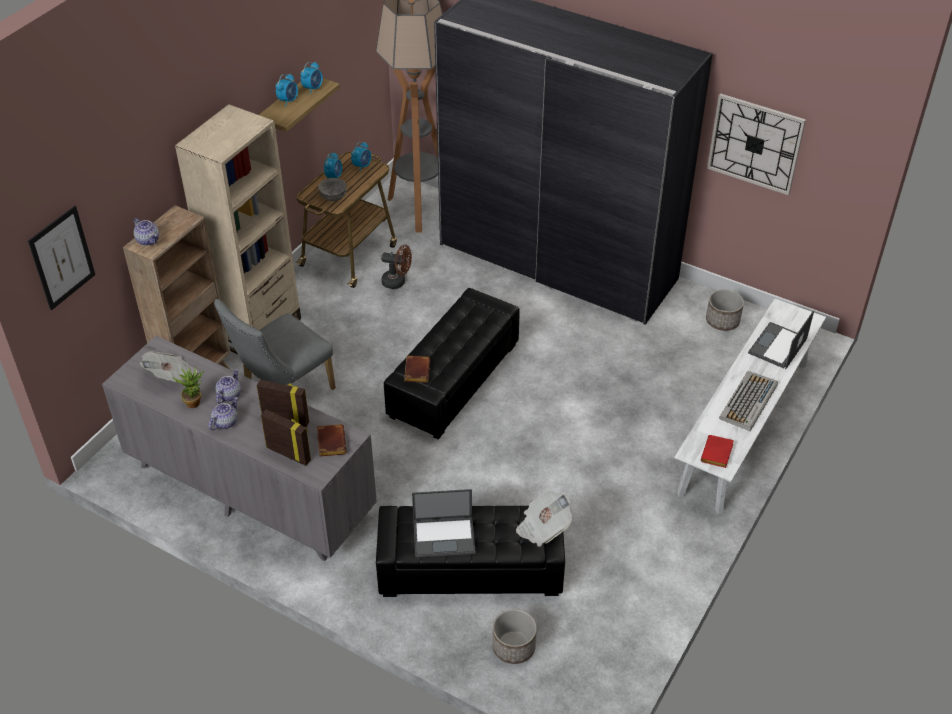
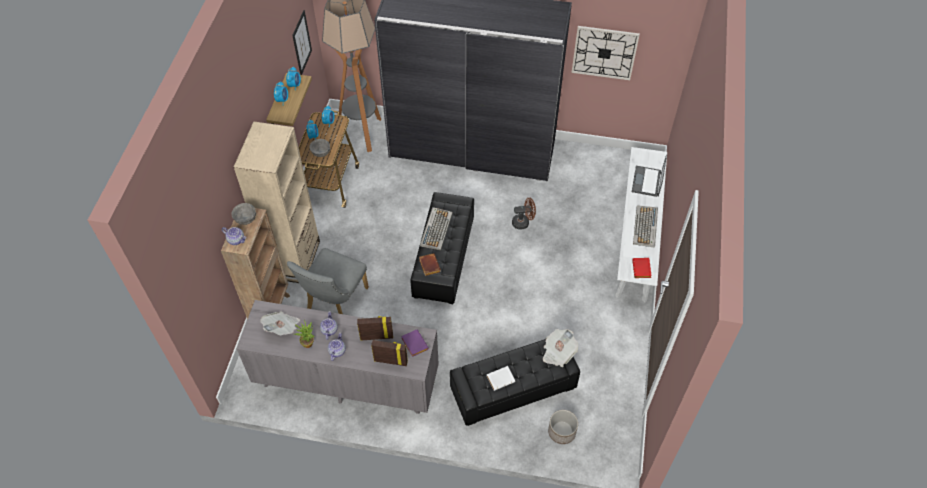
camera: 20 degrees left, 10 degrees up
(62, 258) = (193, 278): picture -> picture (301, 43)
(173, 220) = (246, 218): none -> grey bowl
(330, 442) = (413, 344): brown book -> purple book
(397, 282) = (373, 194): brown fan -> brown fan (523, 222)
(445, 536) = (501, 378): laptop -> white book
(448, 330) = (436, 229): none -> keyboard
(722, 321) = (593, 164): planter -> none

